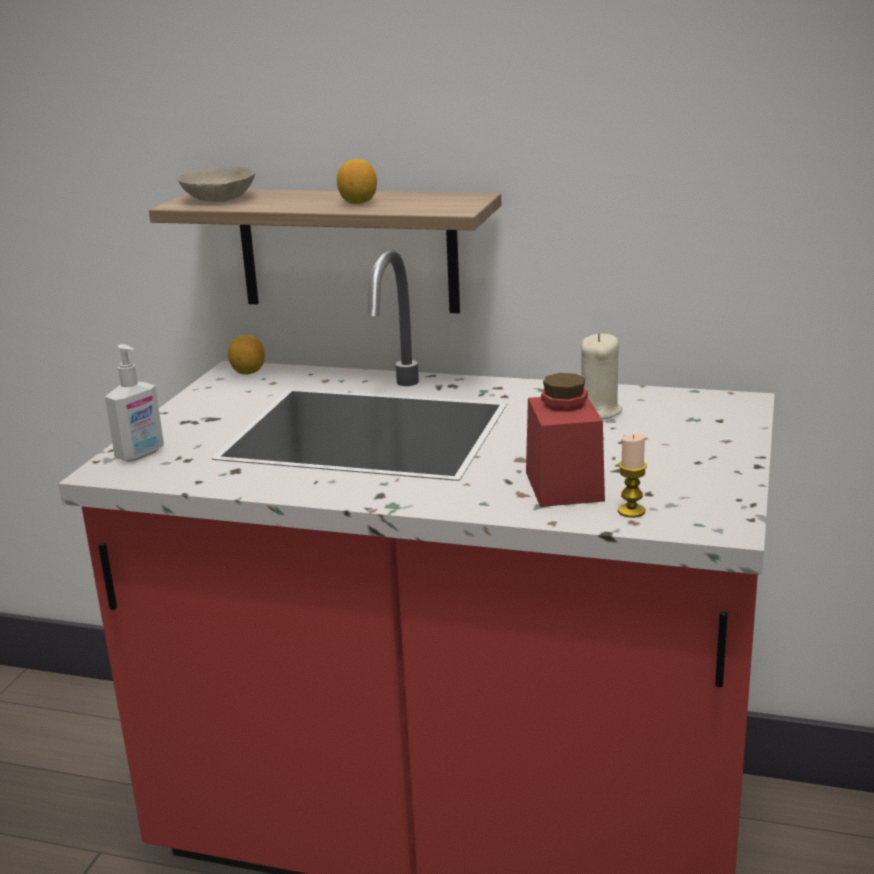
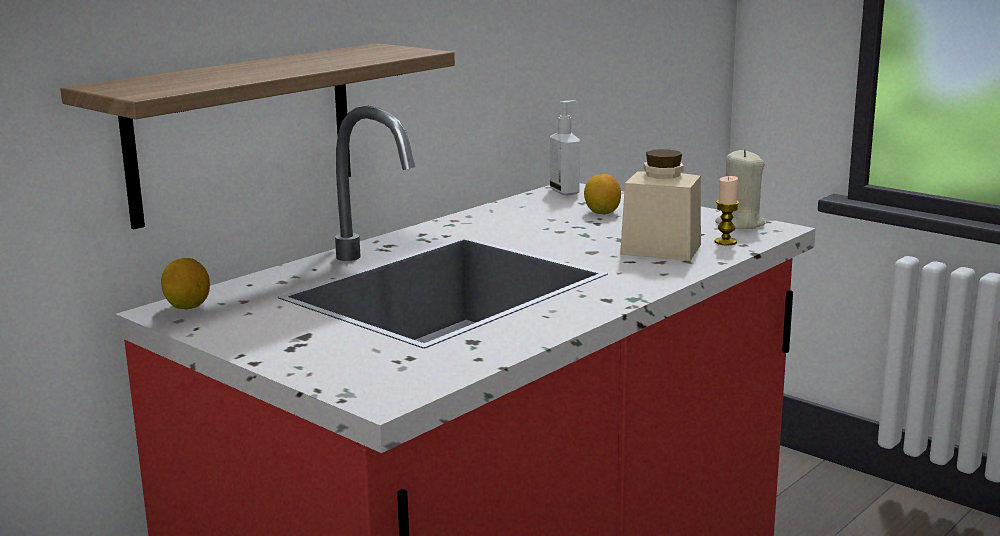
camera: 65 degrees left, 5 degrees down
(141, 454) = (359, 376): soap dispenser -> soap dispenser (565, 191)
(219, 198) = (158, 83): beige bowl -> none
(358, 202) = (316, 62): lemon -> lemon (602, 212)
(564, 486) = (661, 249): red jar -> beige jar
(598, 411) = (527, 219): beige candle -> beige candle (740, 224)

